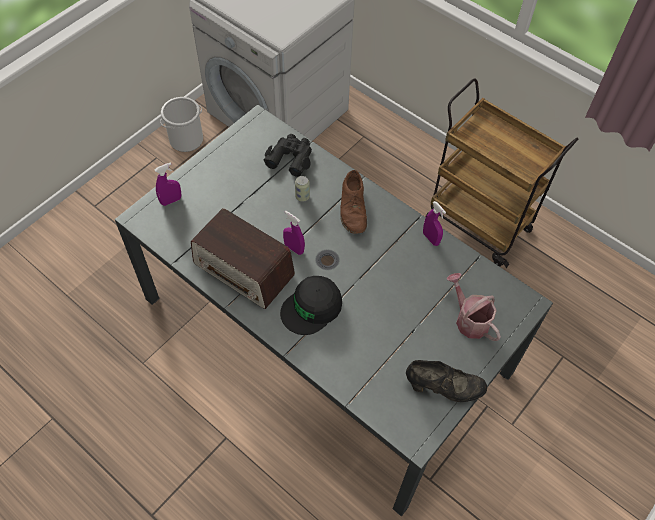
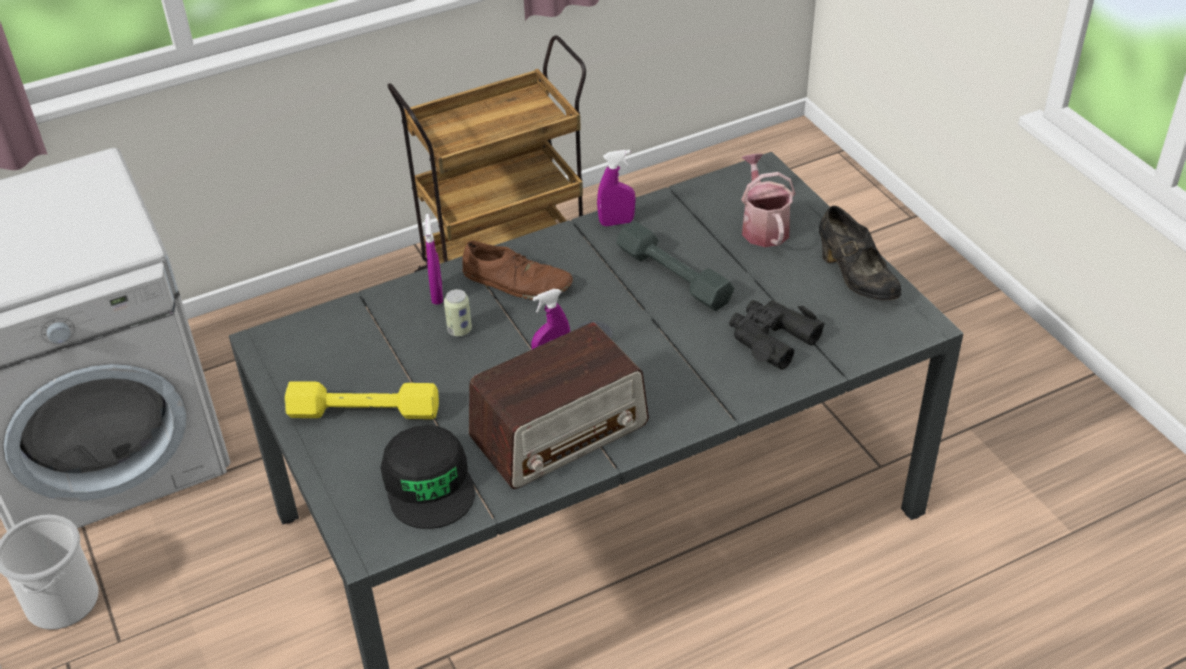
camera: 65 degrees left, 15 degrees down
(171, 200) = (360, 493): purple spray bottle -> purple spray bottle (437, 294)
(226, 180) = (364, 411): none -> yellow dumbbell
(290, 157) = (372, 323): black binoculars -> black binoculars (771, 338)
(312, 308) = (670, 371): black cap -> black cap (429, 484)
(395, 284) = (673, 276): none -> grey dumbbell
(443, 388) = (855, 278): black shoe -> black shoe turned 120 degrees clockwise
(469, 319) = (763, 226): watering can -> watering can turned 90 degrees clockwise

